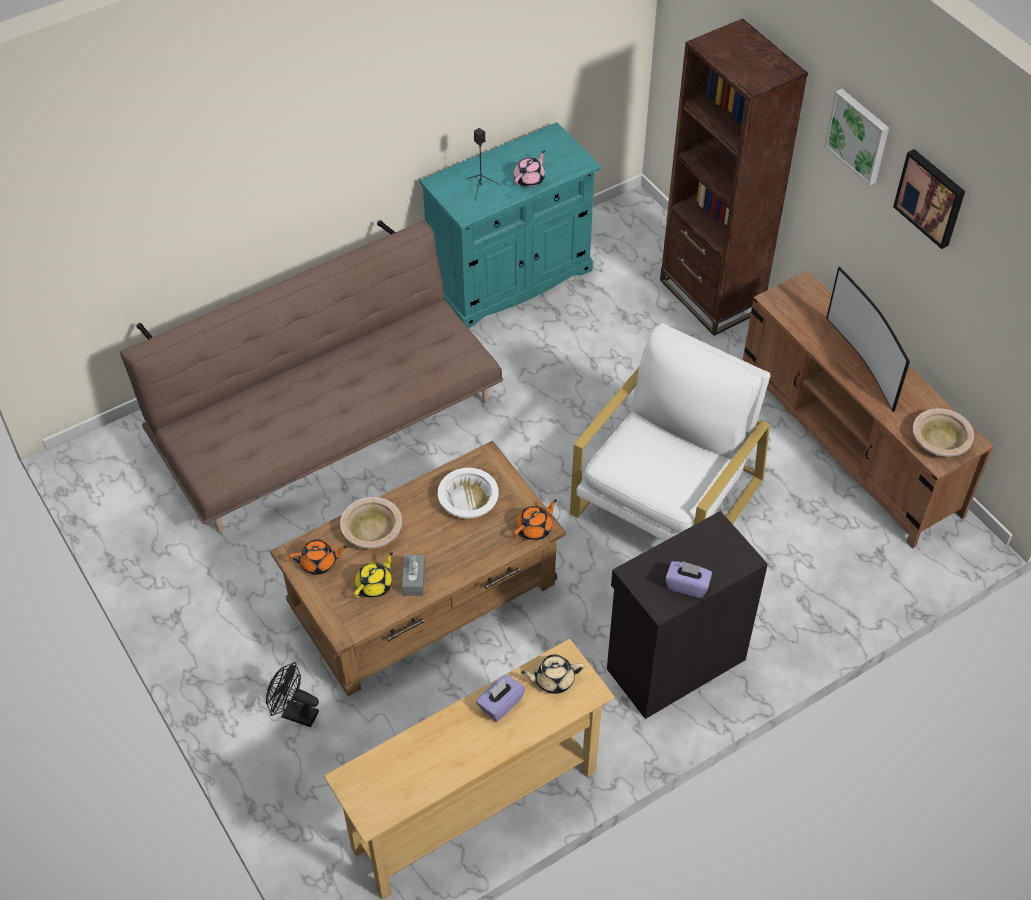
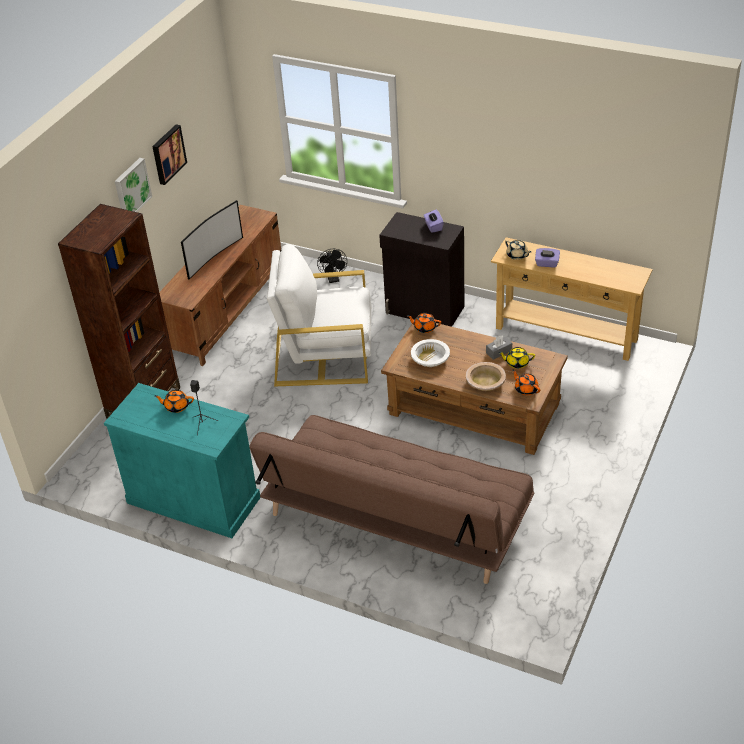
camera: 120 degrees left, 10 degrees down
(294, 713) = (589, 417): black fan -> black fan (333, 279)
(529, 179) = (176, 406): pink teapot -> orange teapot
(940, 440) = (250, 219): beige bowl -> none

